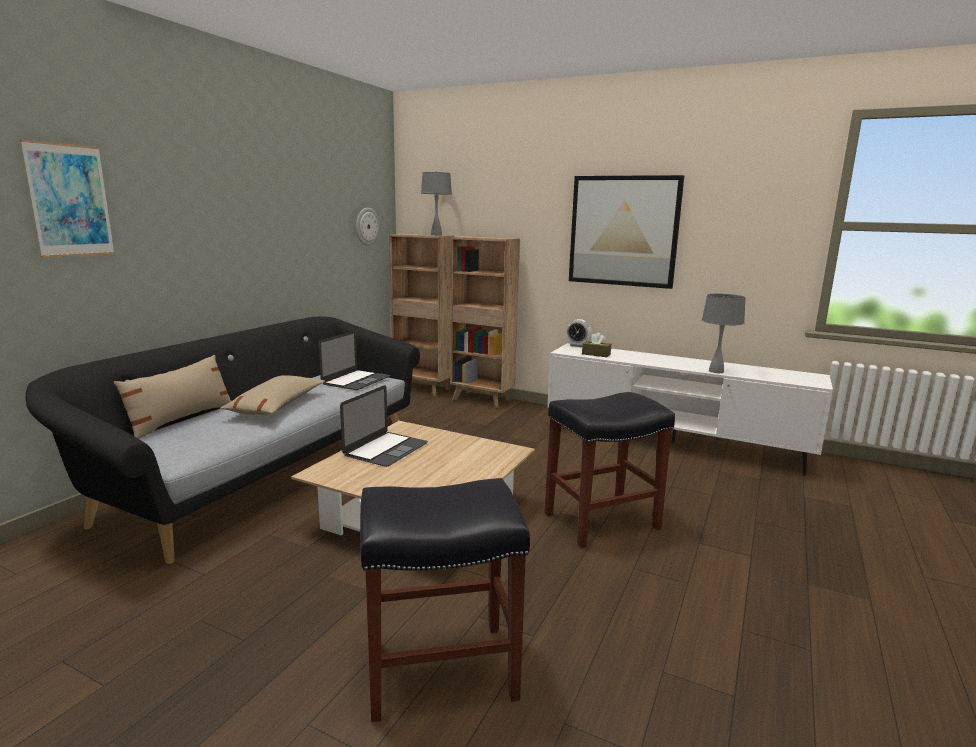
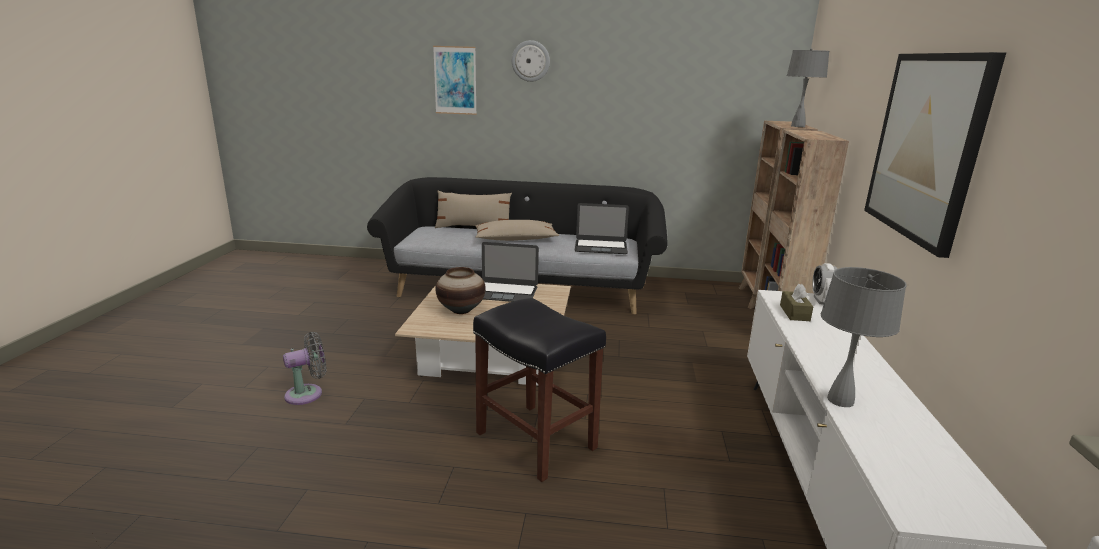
camera: 70 degrees right, 5 degrees up
(366, 226) = (742, 110): wall clock -> wall clock (530, 61)
(415, 477) = (461, 310): none -> vase
(438, 670) = (308, 394): black stool -> grey fan

